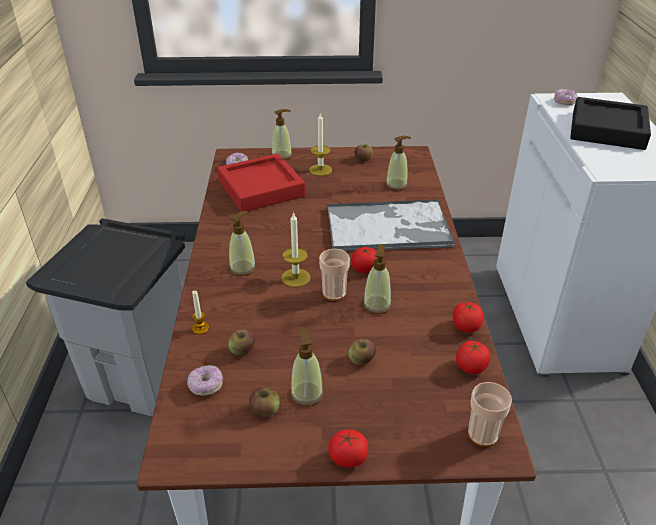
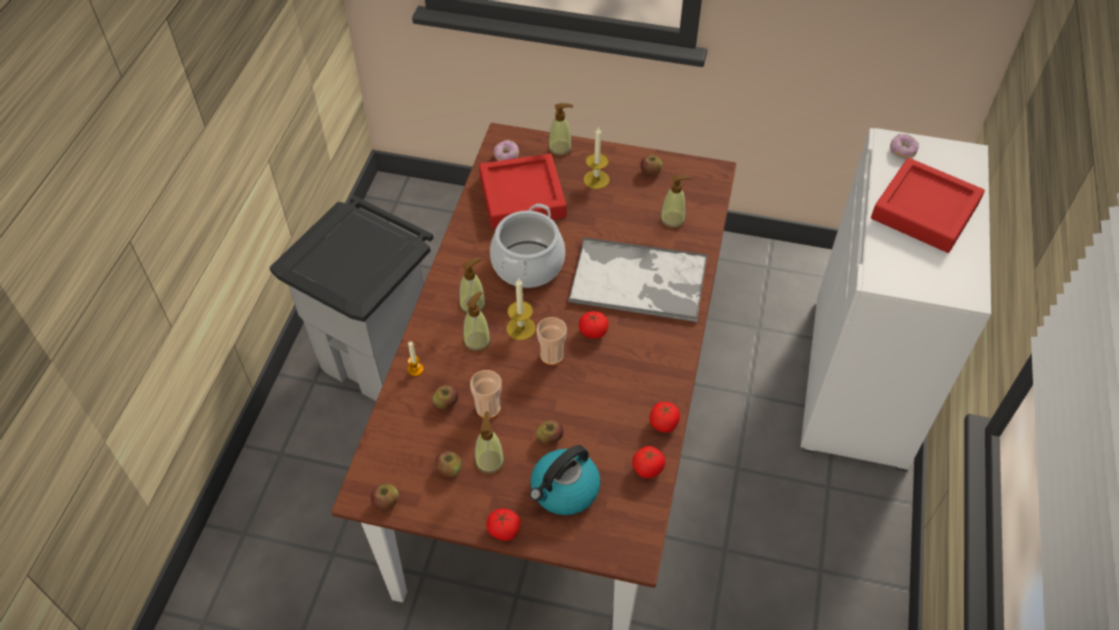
camera: 15 degrees right, 15 degrees up
(202, 459) = (386, 502): none -> apple
(206, 386) = (405, 433): donut -> none
(283, 232) = (527, 264): none -> cooking pot
(377, 305) = (588, 379): soap dispenser -> soap dispenser (477, 341)
(397, 404) = (564, 490): none -> kettle
(483, 434) = (627, 537): cup -> cup (488, 408)
(607, 130) = (924, 211): black tray -> red tray

